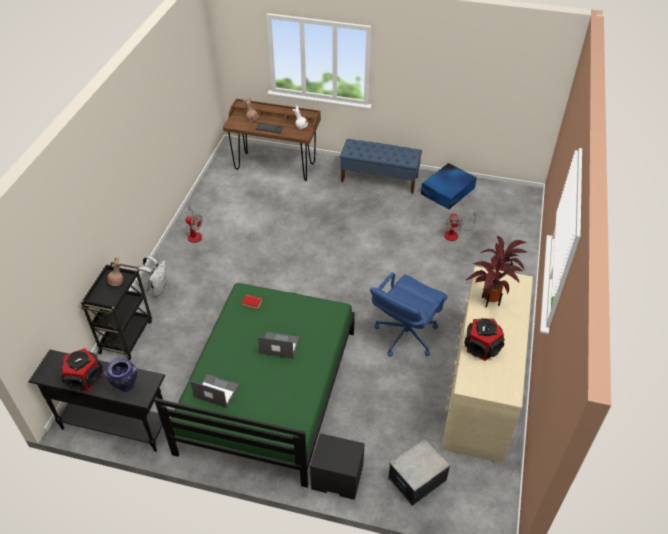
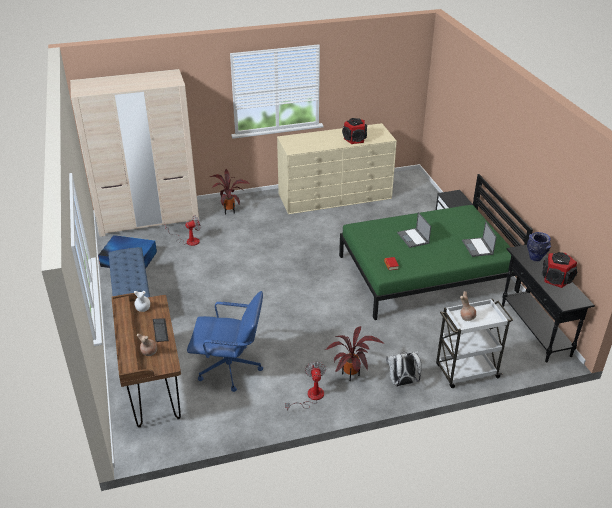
camera: 120 degrees left, 10 degrees down
(126, 336) = (466, 372): black cart -> white cart
(405, 335) = (319, 233): blue office chair -> blue office chair (230, 369)
(416, 479) = (419, 201): storage box -> none
(488, 300) = (314, 144): potted plant -> potted plant (351, 376)
(514, 218) = (148, 218): none -> beige wardrobe

